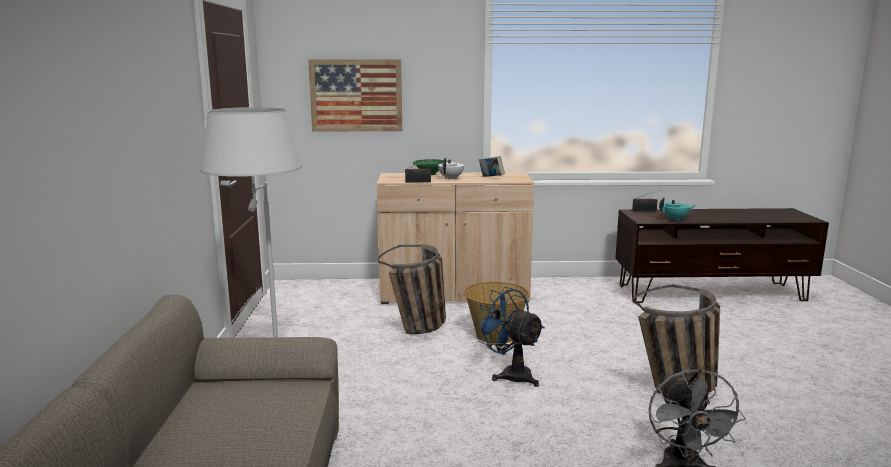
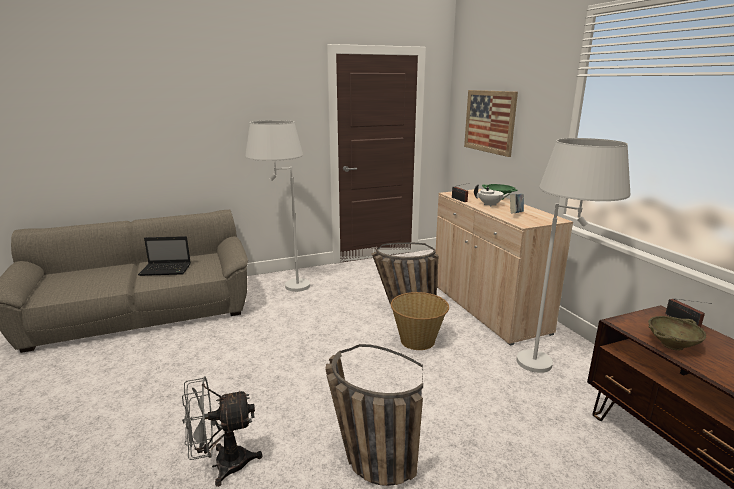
camera: 70 degrees right, 5 degrees up
(233, 430) = (166, 270): none -> laptop
(510, 374) = (350, 358): blue fan -> none
(573, 298) = (553, 369): none -> white floor lamp
(676, 219) = (672, 345): turquoise teapot -> beige bowl

